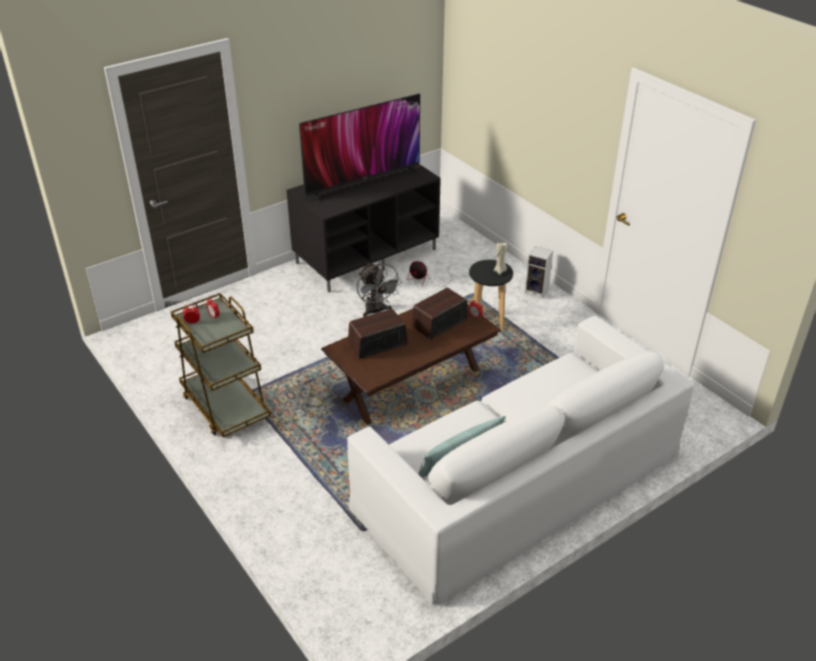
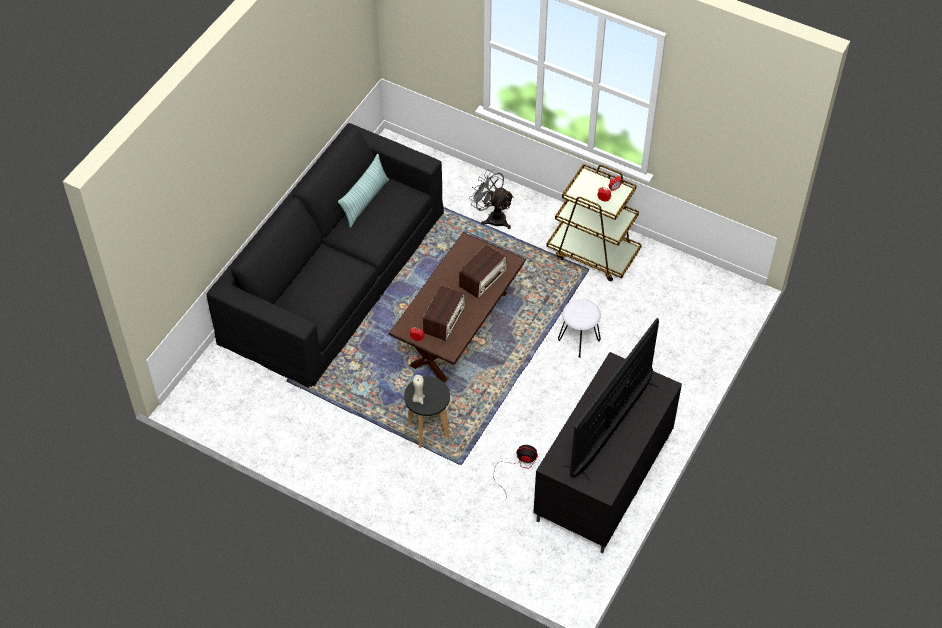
camera: 155 degrees right, 15 degrees up
(306, 341) = (579, 340): none -> white stool
(376, 311) = (541, 402): grey fan -> grey fan (492, 217)
(518, 480) = (333, 274): white sofa -> black sofa
(537, 291) = (396, 495): speaker -> none

